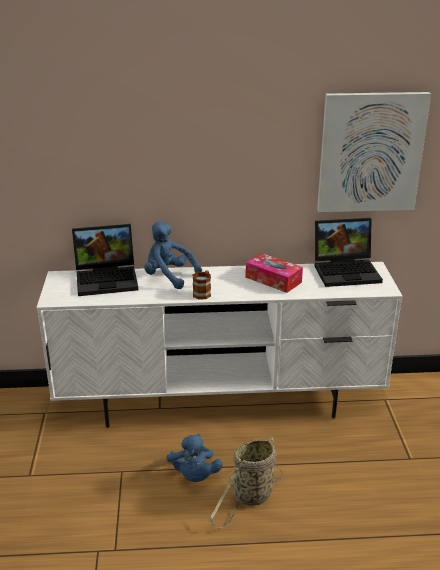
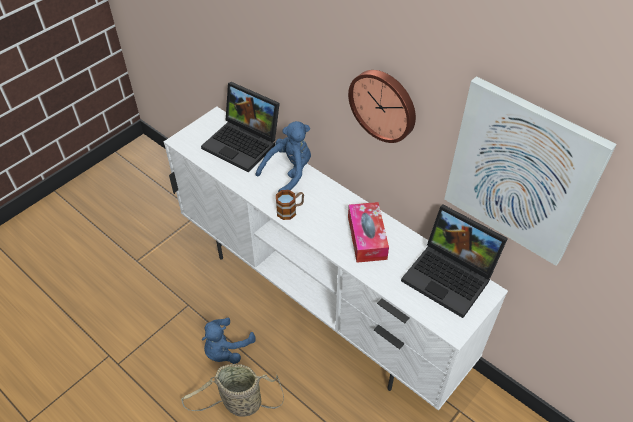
camera: 45 degrees right, 20 degrees up
(169, 277) = (289, 173): blue plush toy -> blue plush toy turned 60 degrees clockwise
(248, 160) = (384, 104): none -> wall clock

